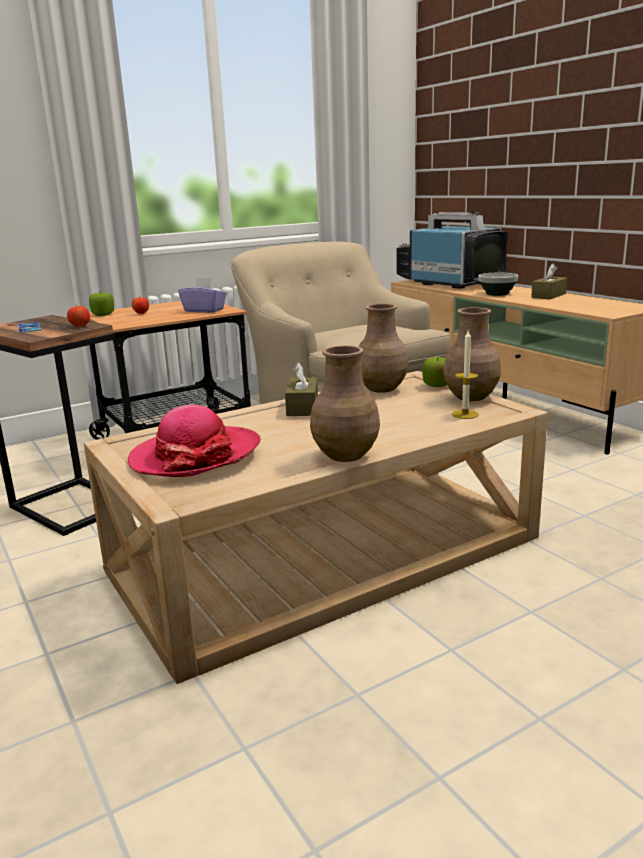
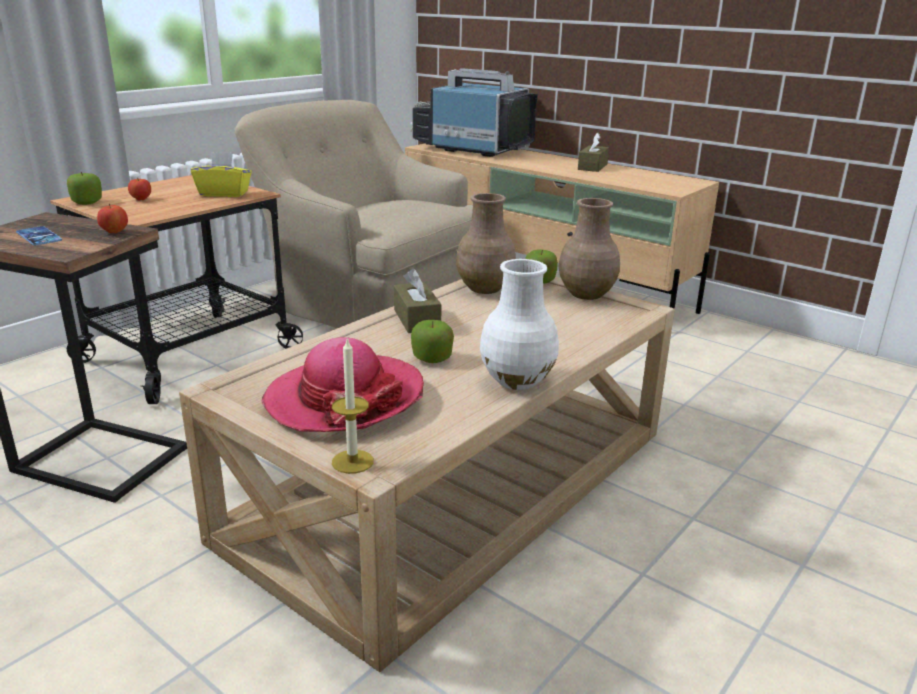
camera: 20 degrees left, 5 degrees up
(204, 310) = (224, 193): purple tissue box -> yellow tissue box
(291, 435) = (432, 358): none -> apple
(346, 455) = (517, 380): brown vase -> white vase
(465, 414) = (596, 317): candle -> candle (352, 461)
(496, 294) = (537, 164): bowl -> none

